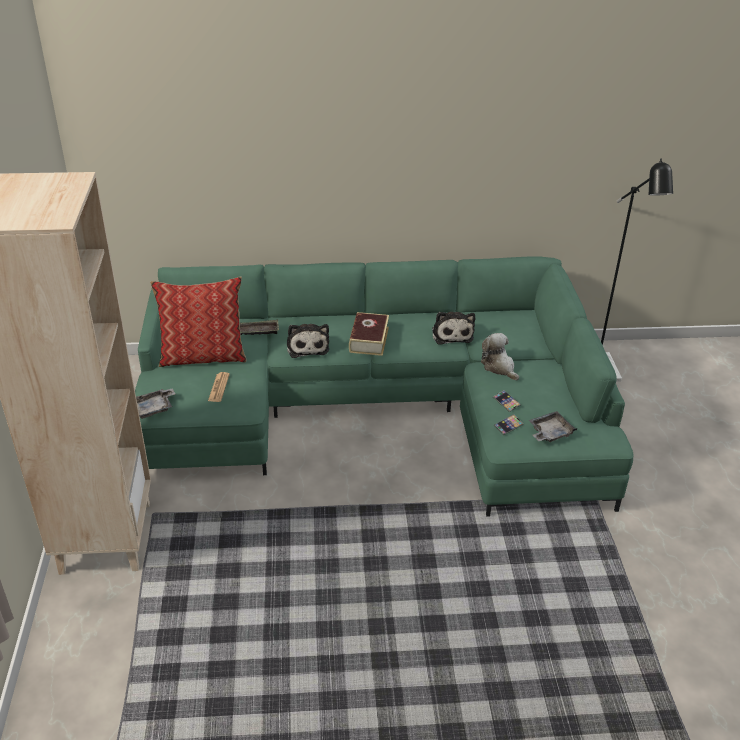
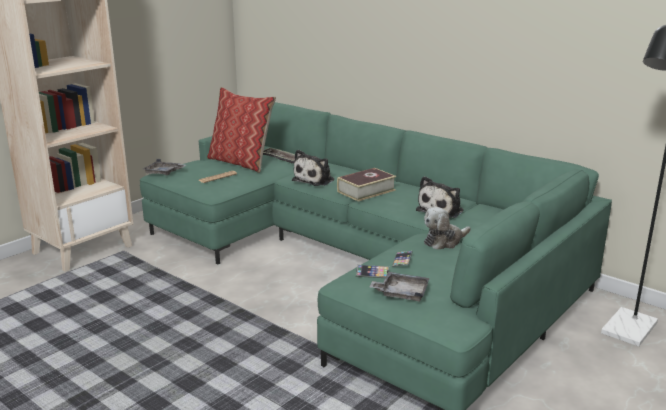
camera: 45 degrees right, 15 degrees down
(499, 367) = (444, 241): plush toy -> plush toy turned 135 degrees counterclockwise

